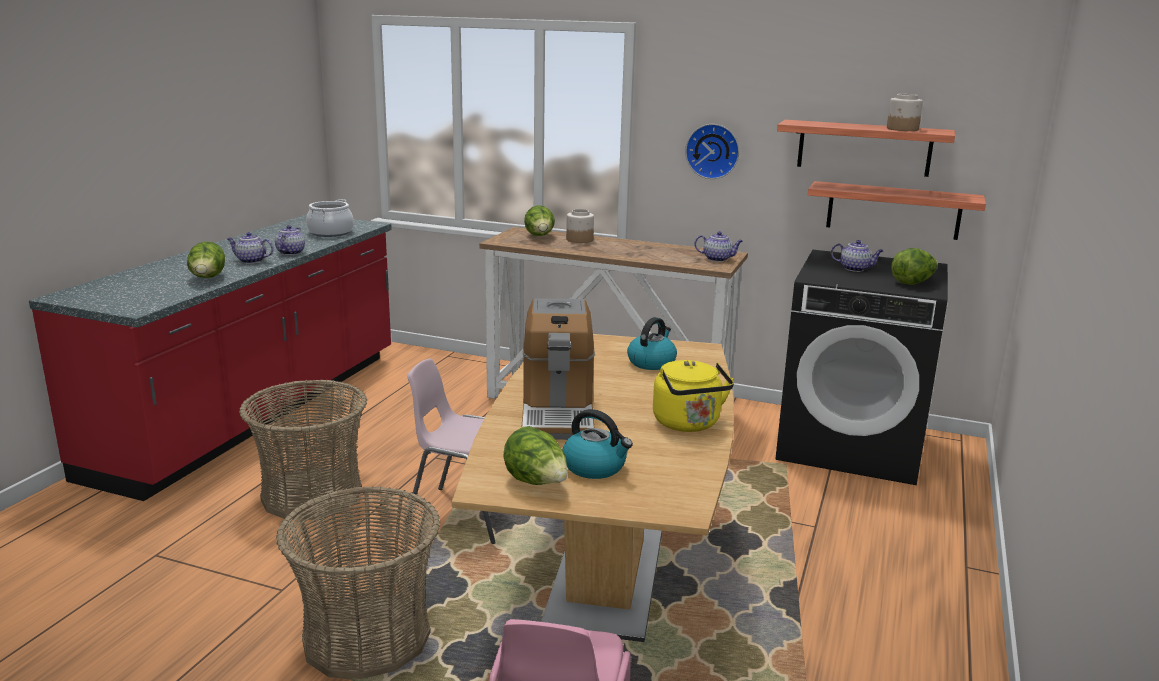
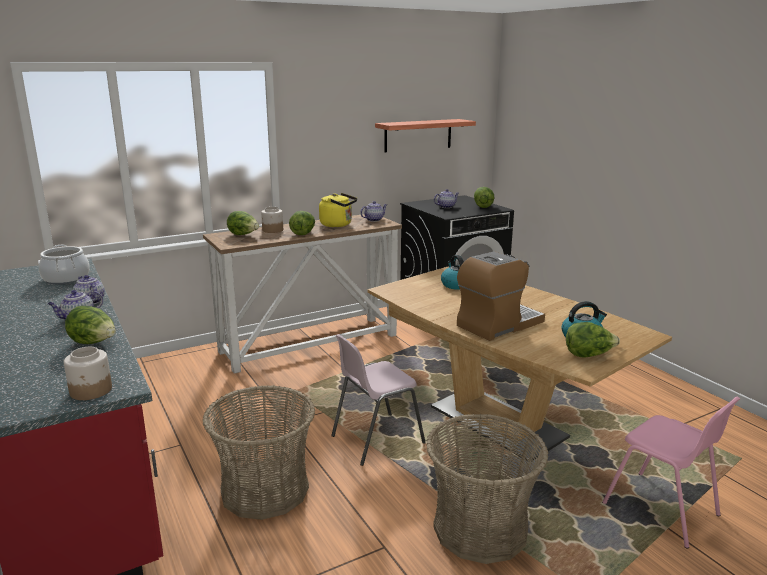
camera: 50 degrees left, 0 degrees up
(557, 413) = (499, 324): coffee machine -> coffee machine turned 75 degrees counterclockwise
(595, 250) = (303, 233): none -> lettuce
(688, 424) = (550, 303): yellow kettle -> yellow kettle (338, 225)
(713, 151) = (334, 150): wall clock -> none
(893, 210) = (435, 170): shelf -> none
(902, 129) = (445, 121): jar -> jar (91, 390)

